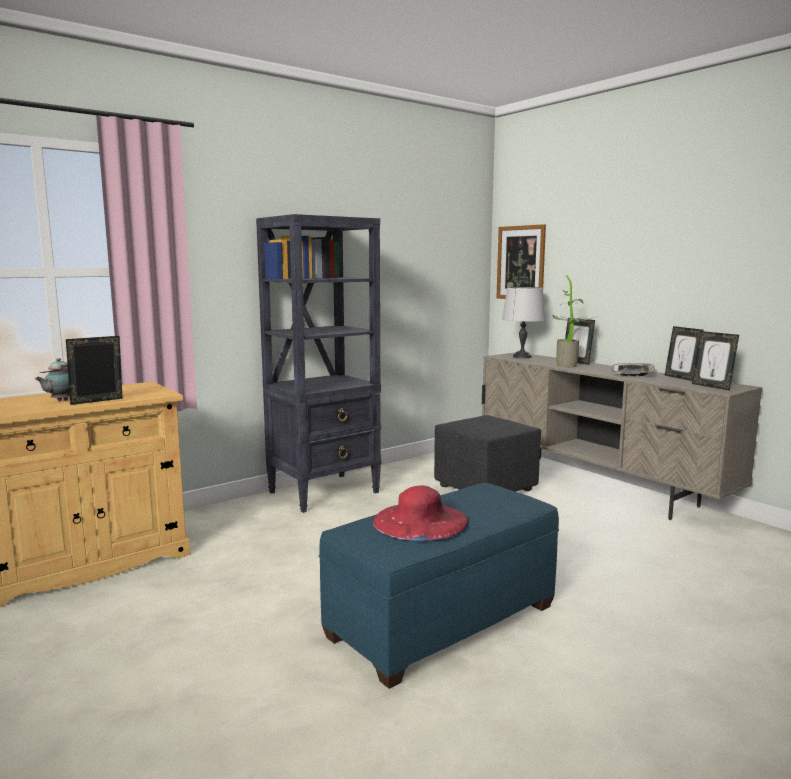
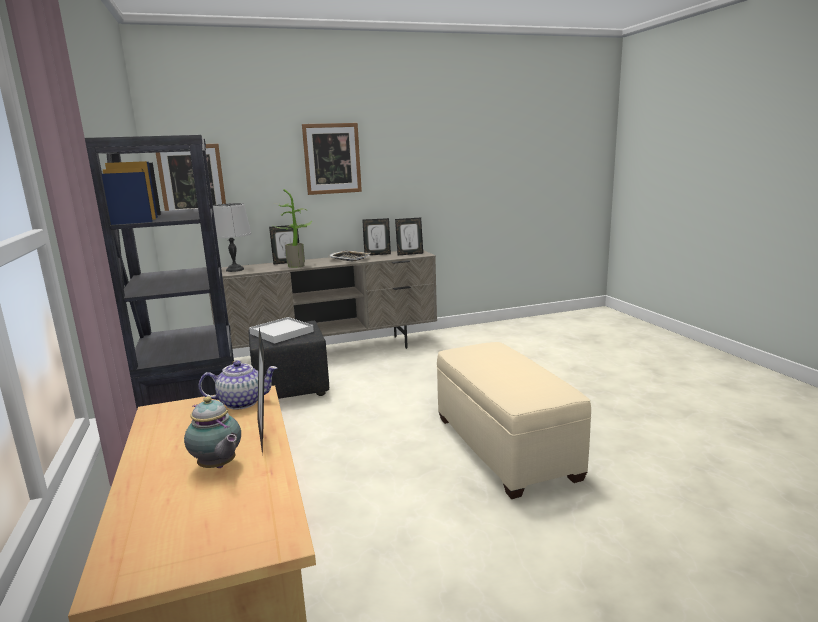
camera: 70 degrees left, 5 degrees up
(152, 393) = (242, 402): none -> teapot
(420, 520) = (515, 377): red hat -> none
(442, 621) = (503, 446): blue ottoman -> beige ottoman
(483, 424) = (281, 332): none -> white tray
(655, 242) = (332, 158): none -> picture

